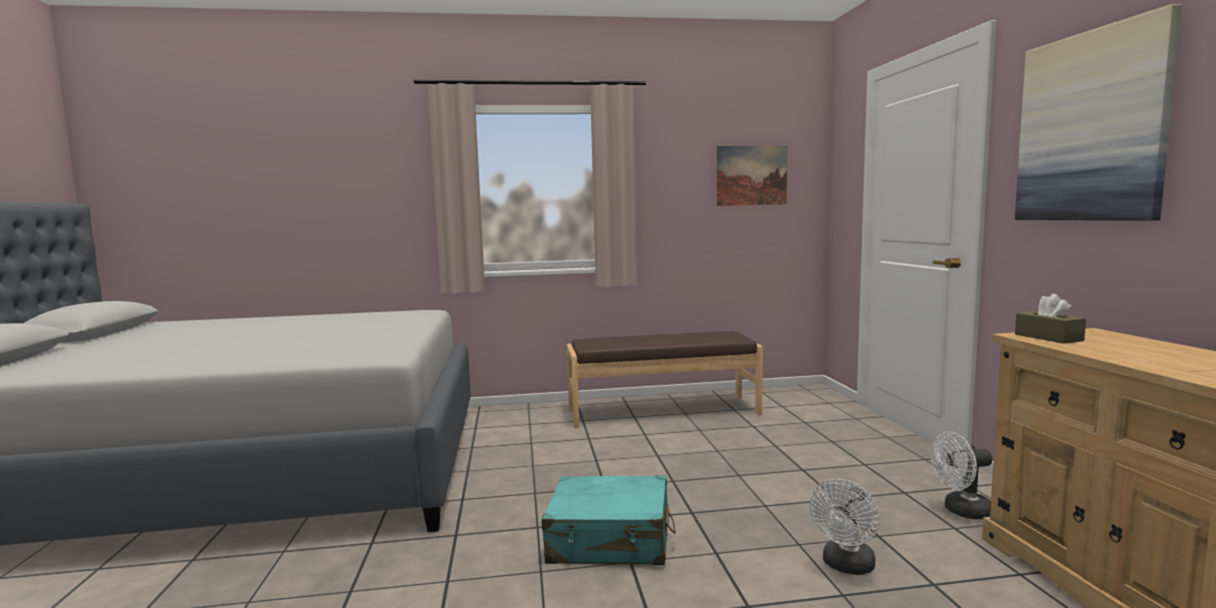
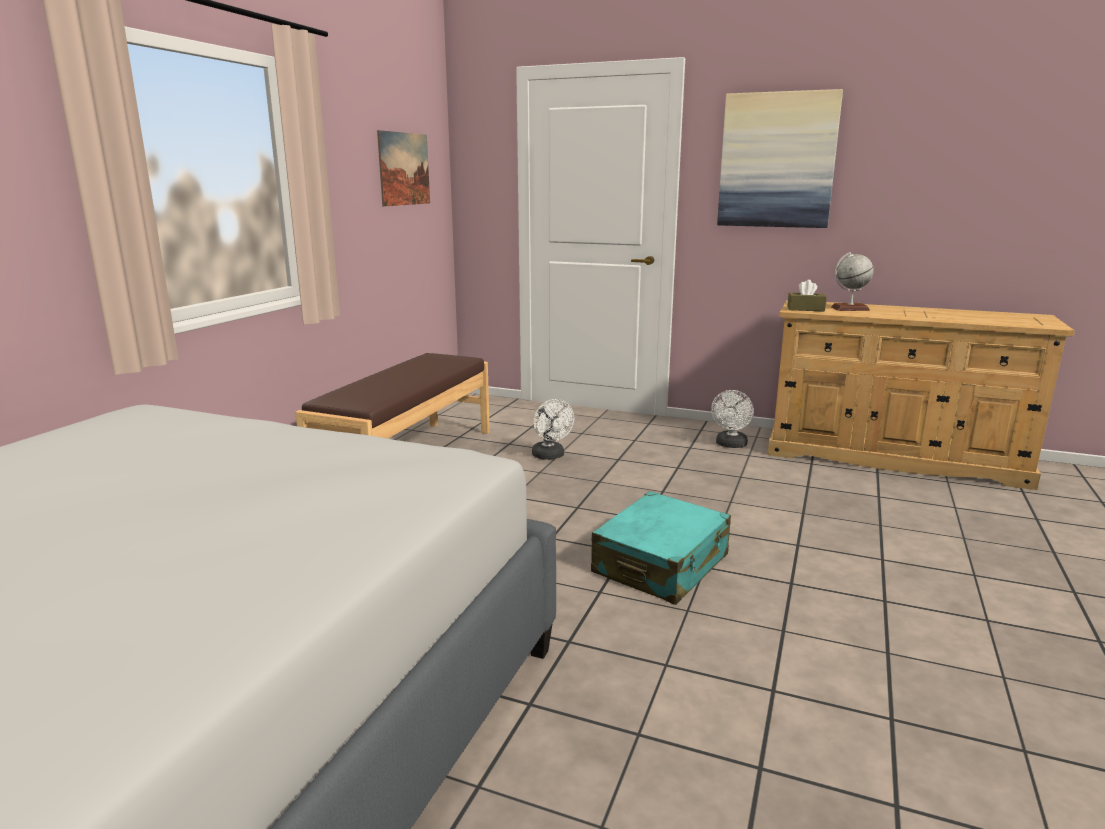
camera: 60 degrees left, 10 degrees up
(846, 566) = (771, 499): white fan -> white fan (550, 456)
(1132, 349) = (850, 309): none -> globe

